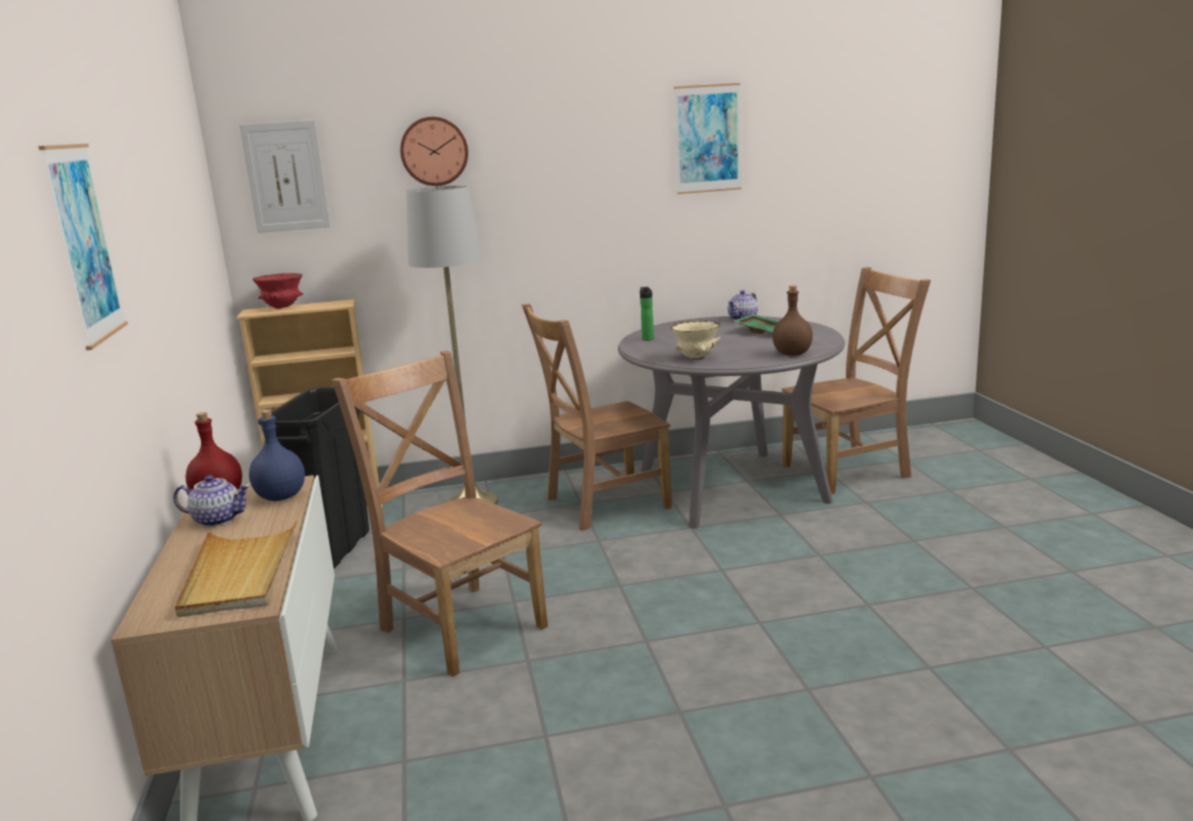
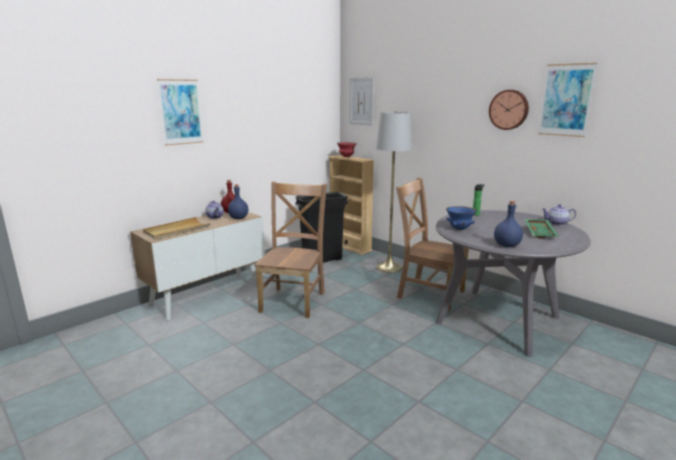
camera: 55 degrees right, 0 degrees up
(434, 151) = (415, 95): wall clock -> wall clock (509, 109)
(696, 358) = (460, 229): beige bowl -> blue bowl
(792, 354) = (506, 245): brown bottle -> blue bottle
(850, 470) = (586, 351): brown chair -> none

